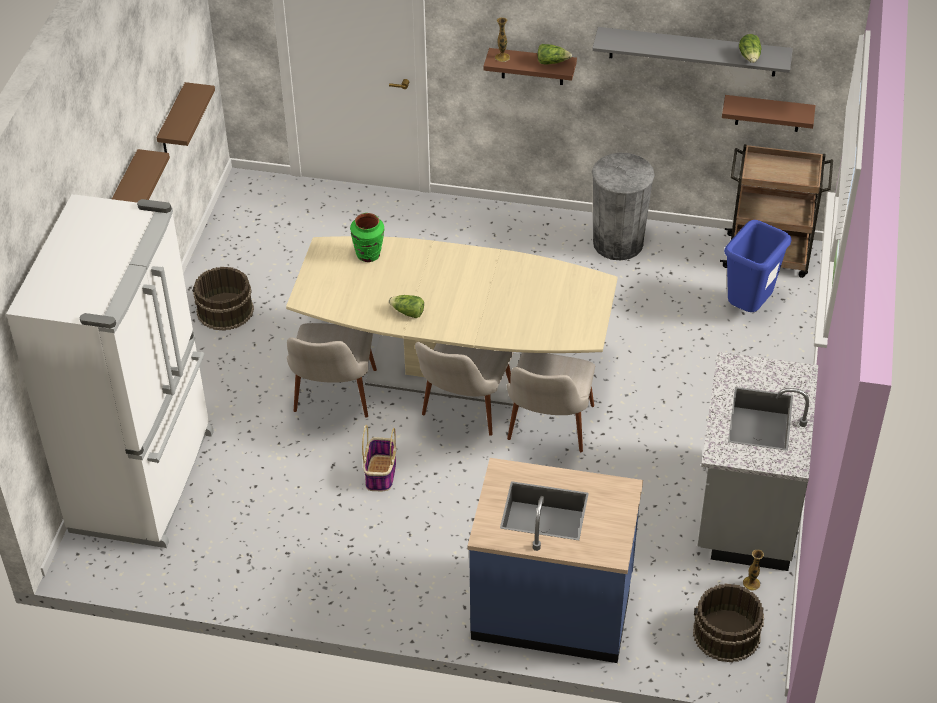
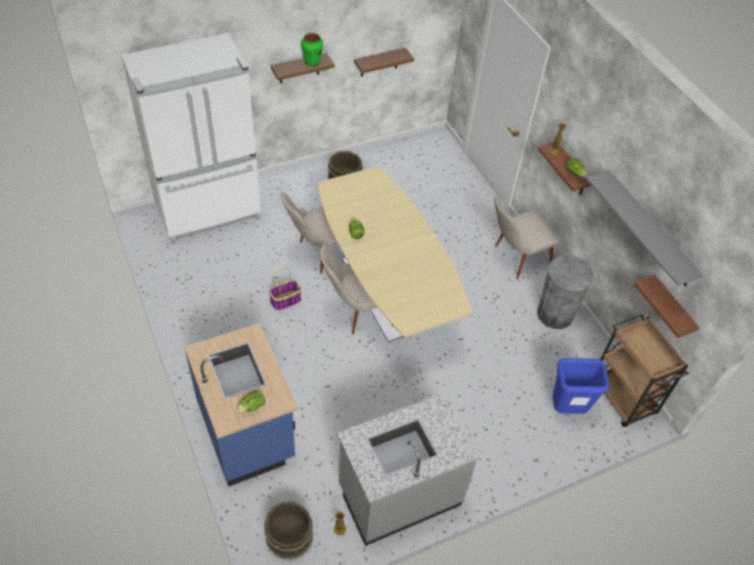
camera: 50 degrees right, 5 degrees up
(368, 255) = (384, 194): green vase -> green vase (312, 62)
(547, 434) = (374, 360): beige chair -> beige chair (514, 259)
(750, 57) = (666, 257): lettuce -> lettuce (252, 406)

